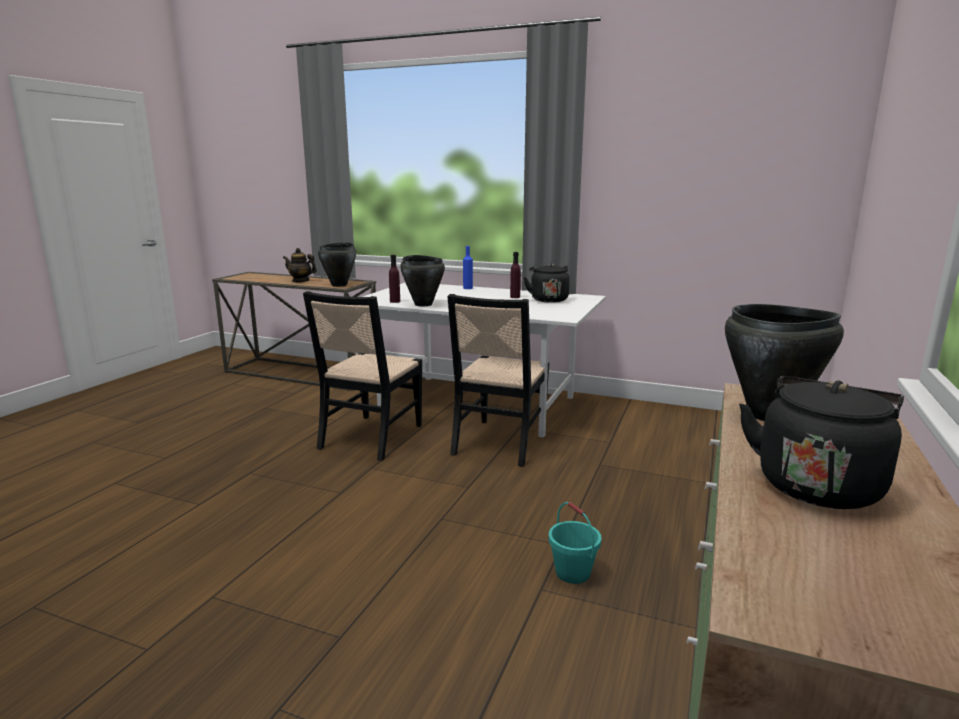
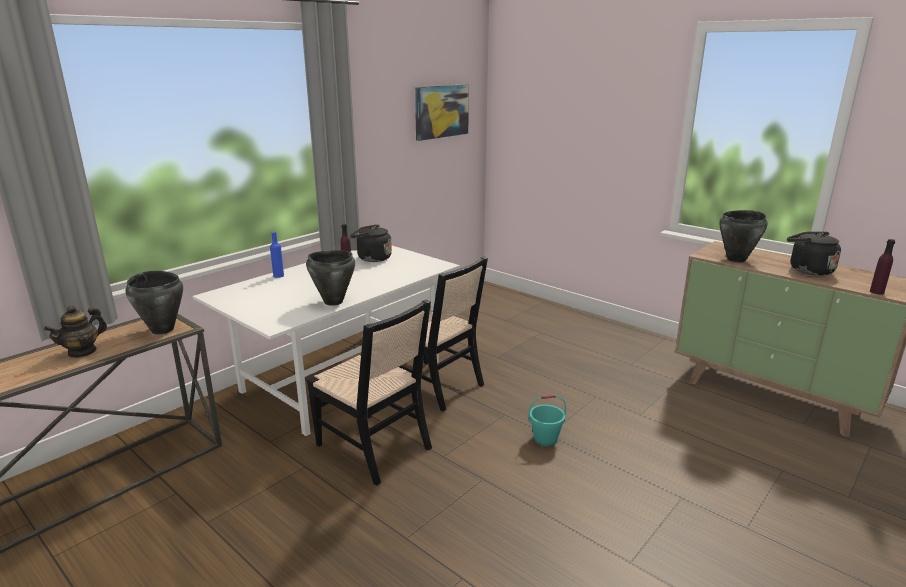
camera: 70 degrees left, 5 degrees up
(395, 301) = (302, 312): purple bottle -> purple bottle (876, 292)
(573, 573) = (626, 400): turquoise bucket -> turquoise bucket (545, 439)
(751, 151) = (441, 111): none -> picture

